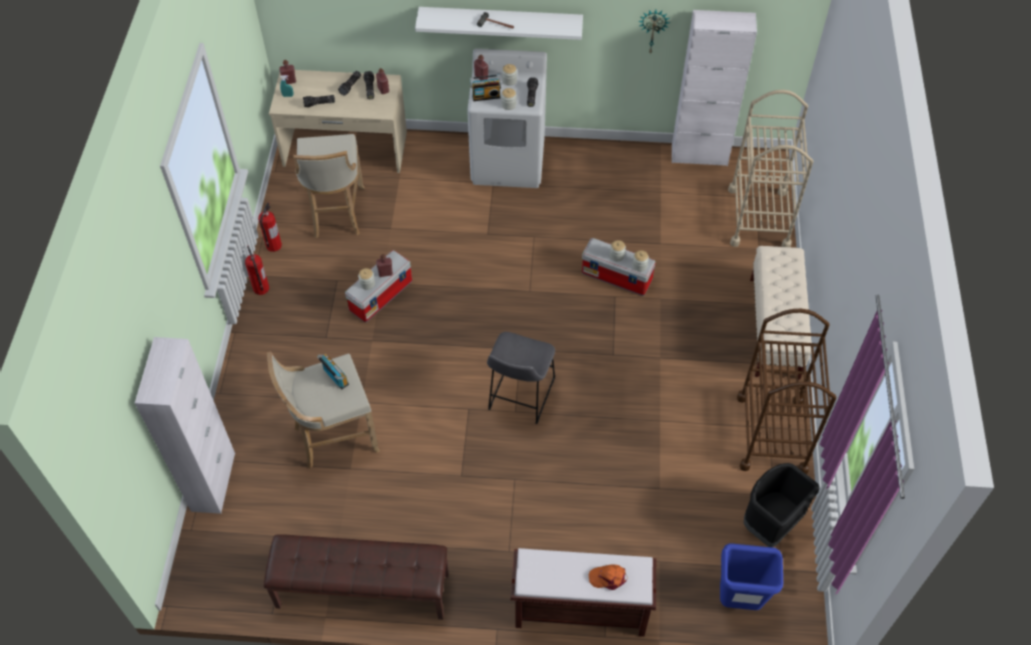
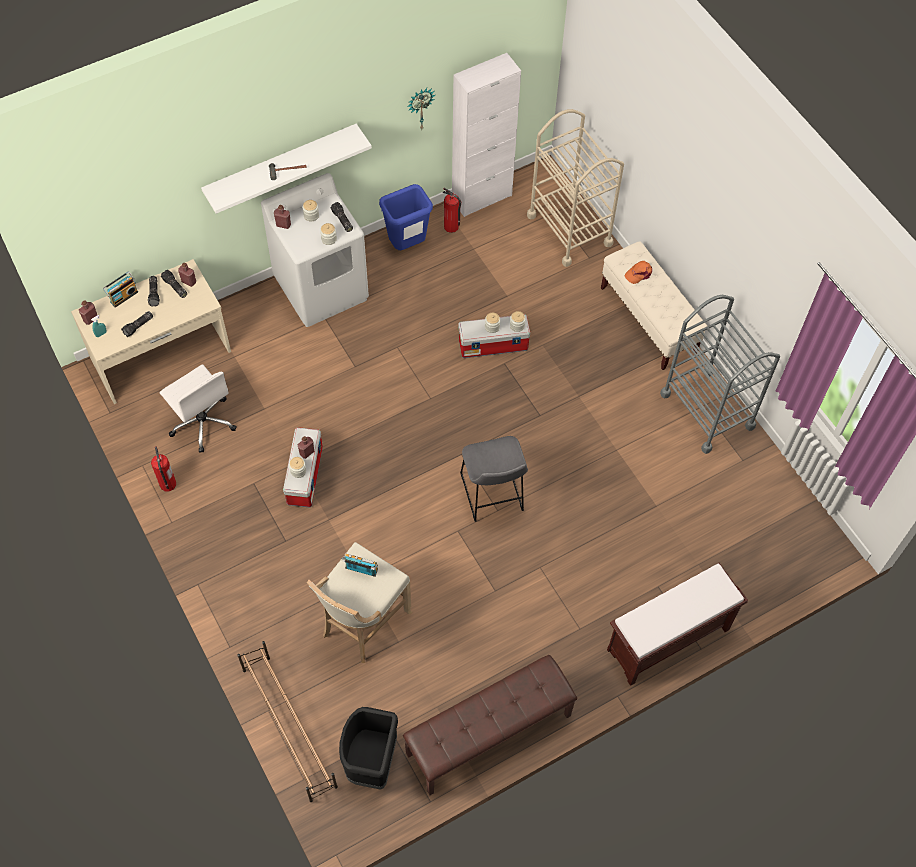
camera: 35 degrees left, 5 degrees up
(213, 482) = (289, 726): white cabinet -> brown shoe rack
(261, 288) = (189, 530): fire extinguisher -> fire extinguisher (451, 227)
(336, 214) = (203, 422): beige stool -> white office chair
(486, 96) = (302, 241): radio -> radio (123, 296)
(608, 577) = (699, 599): orange cap -> orange cap (639, 273)
(738, 600) = (775, 558): blue trash can -> blue trash can (406, 245)
(770, 523) = (755, 483): black trash can -> black trash can (371, 761)
(772, 433) = (707, 410): brown cart -> grey cart

